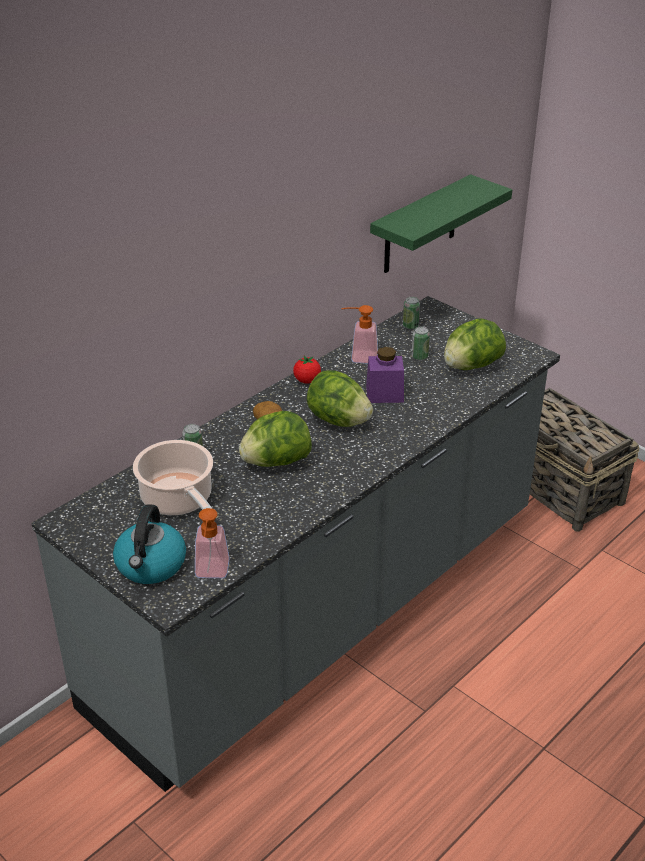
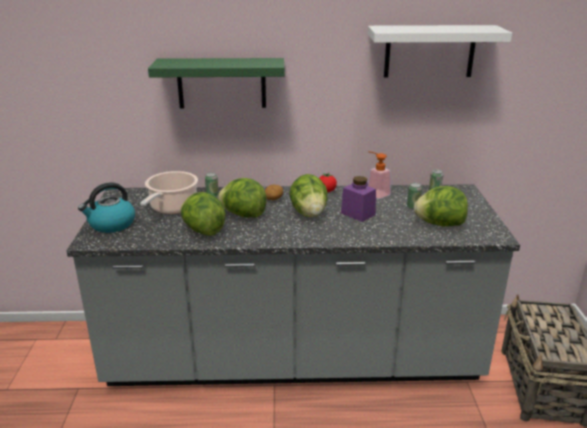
camera: 45 degrees right, 10 degrees down
(211, 573) = (125, 241): soap dispenser -> none
(271, 508) = (203, 231): none -> lettuce
(378, 156) = (429, 51): none -> white shelf
(420, 226) = (474, 125): green shelf -> green shelf (221, 83)

